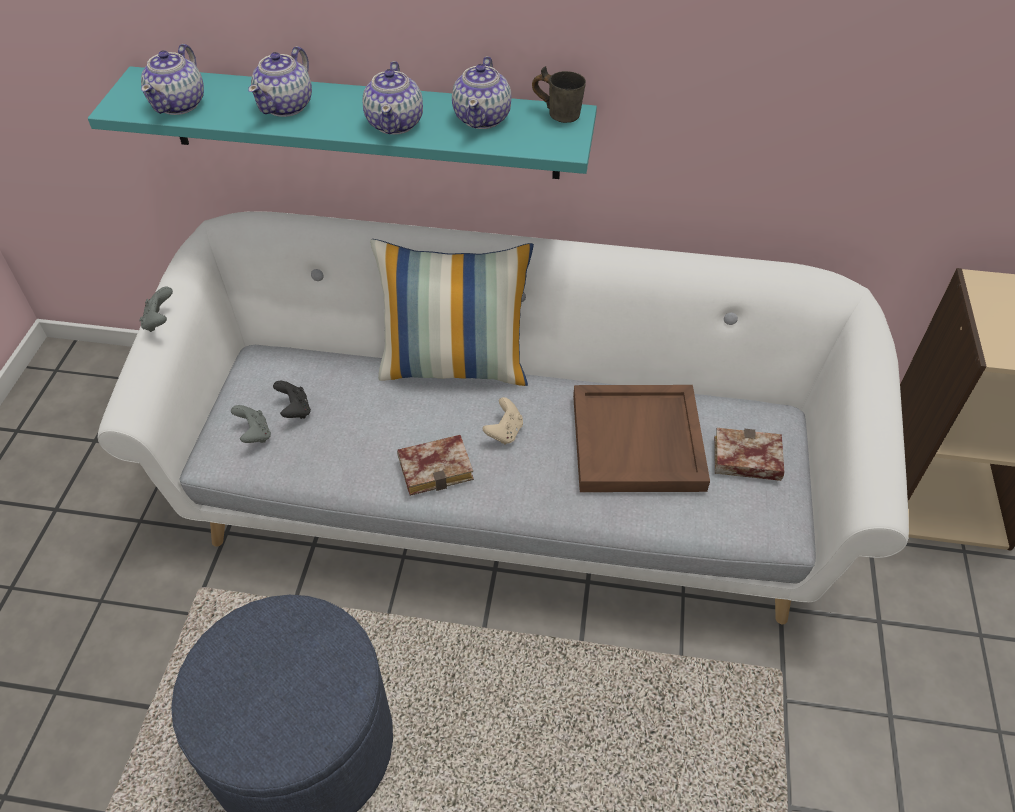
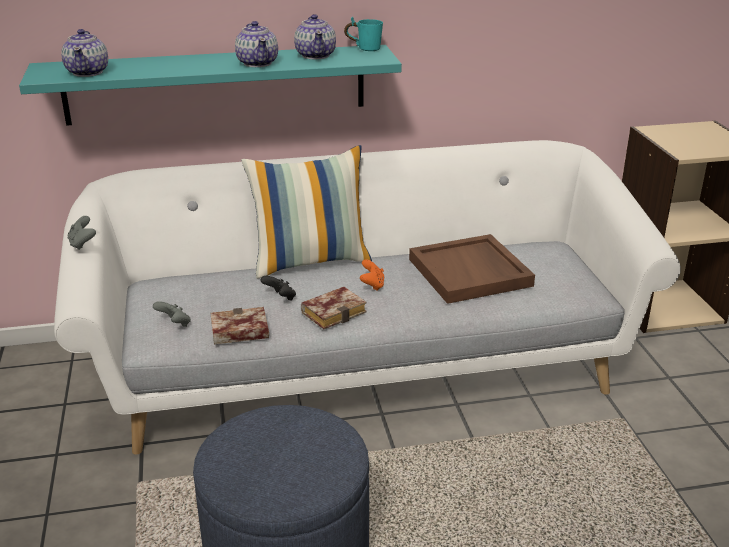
camera: 20 degrees left, 20 degrees down
(286, 106) = (171, 65): teapot -> none
(295, 410) = (200, 305): black game controller -> black game controller (280, 298)
(504, 432) = (372, 285): beige game controller -> orange game controller
(559, 112) = (365, 48): grey mug -> turquoise mug
(743, 460) = (546, 269): book -> book (237, 332)

